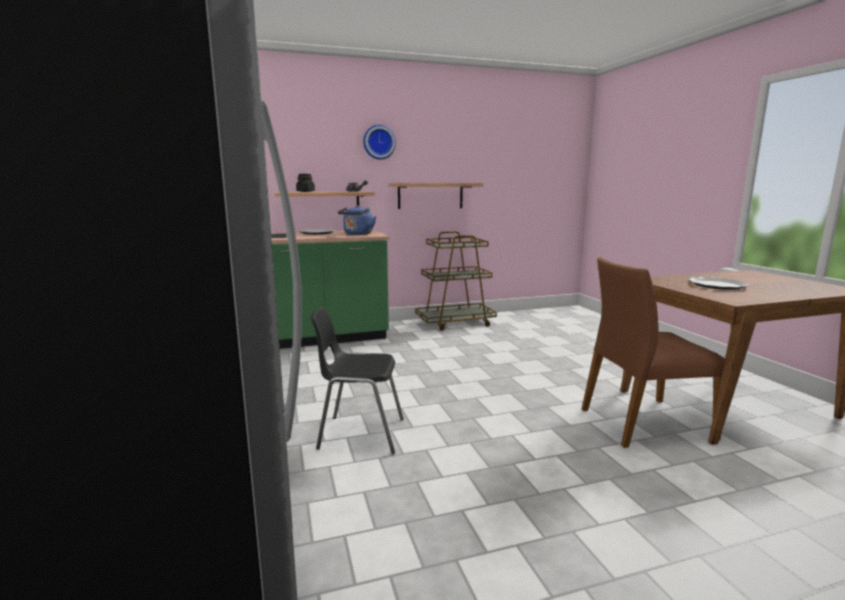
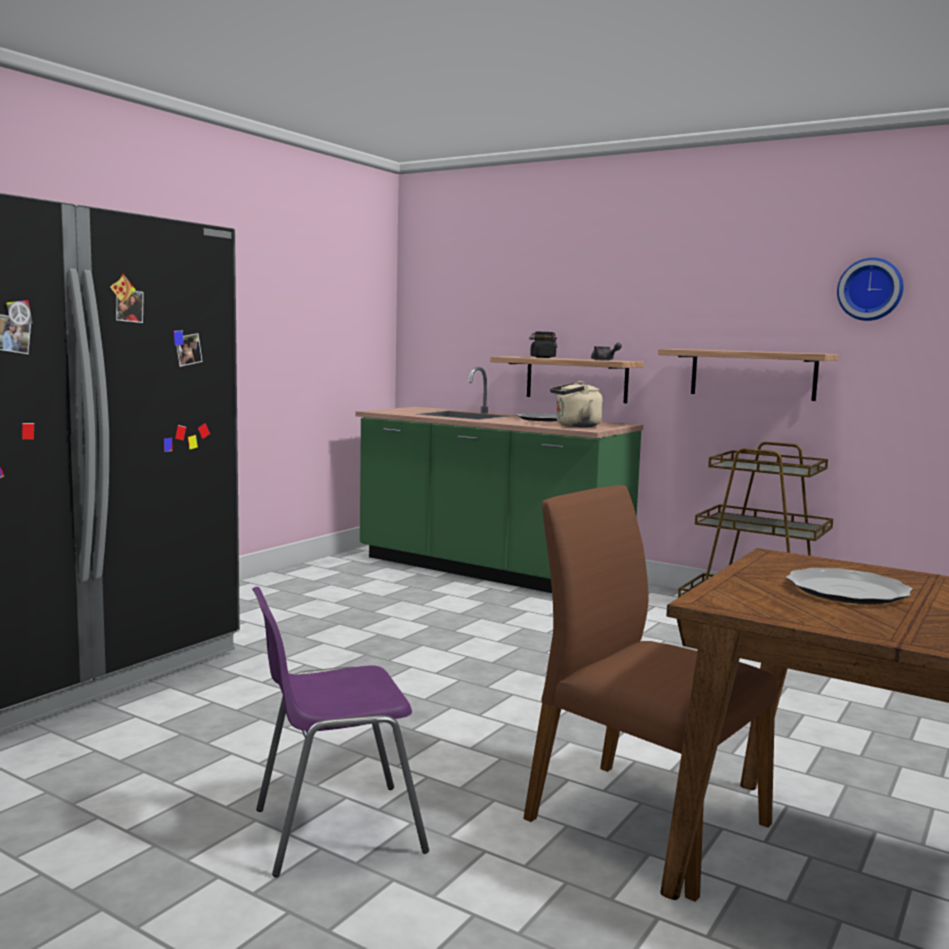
camera: 50 degrees right, 5 degrees down
(357, 234) = (575, 426): blue kettle -> beige kettle
(359, 433) = (320, 666): black chair -> none
(379, 142) = (668, 282): wall clock -> wall clock (870, 289)
(604, 506) = (333, 830): none -> purple chair

